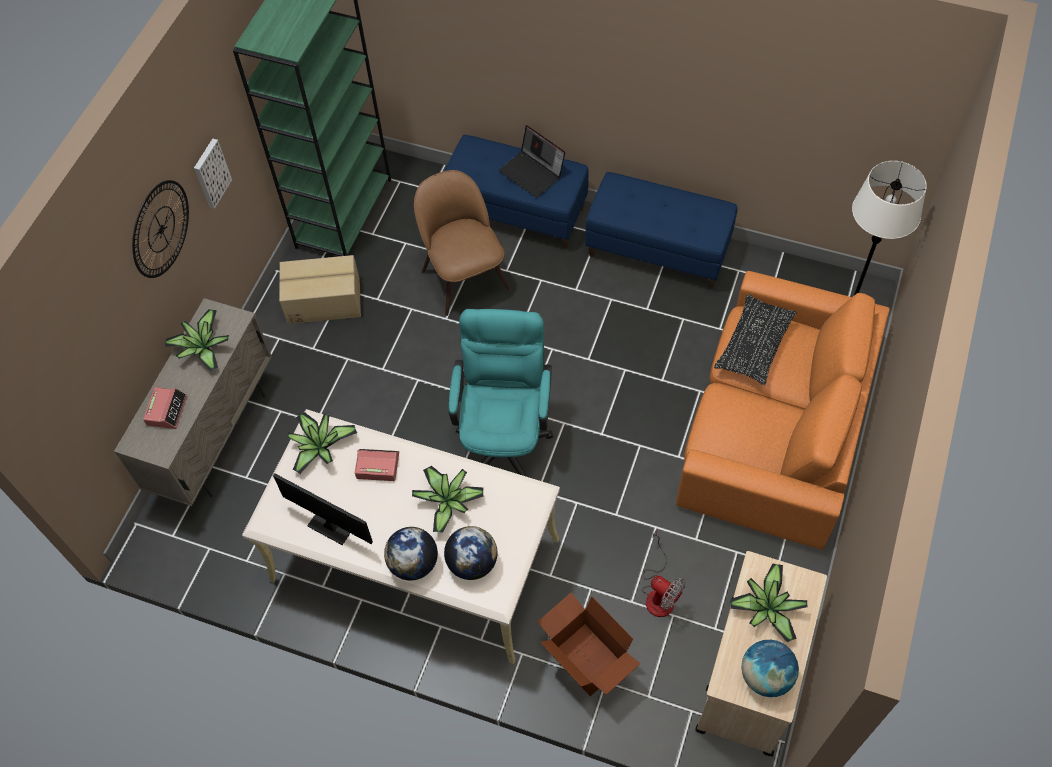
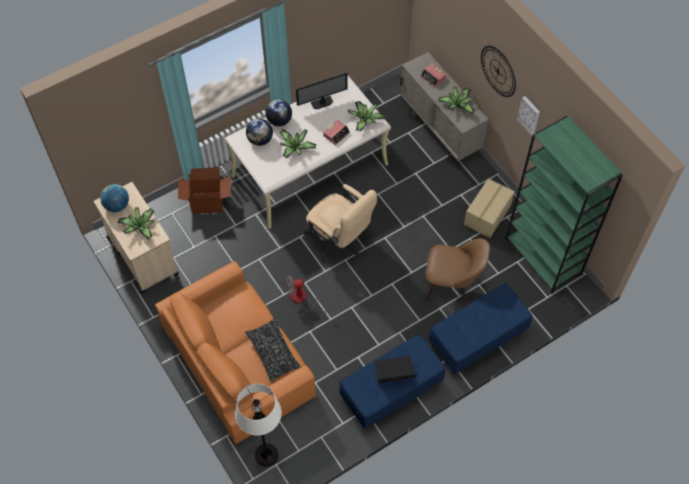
camera: 125 degrees right, 0 degrees up
(504, 437) = (339, 241): turquoise office chair -> beige office chair
(533, 173) = (473, 329): laptop -> laptop (394, 373)
(659, 592) = (208, 249): fan -> fan (303, 299)

